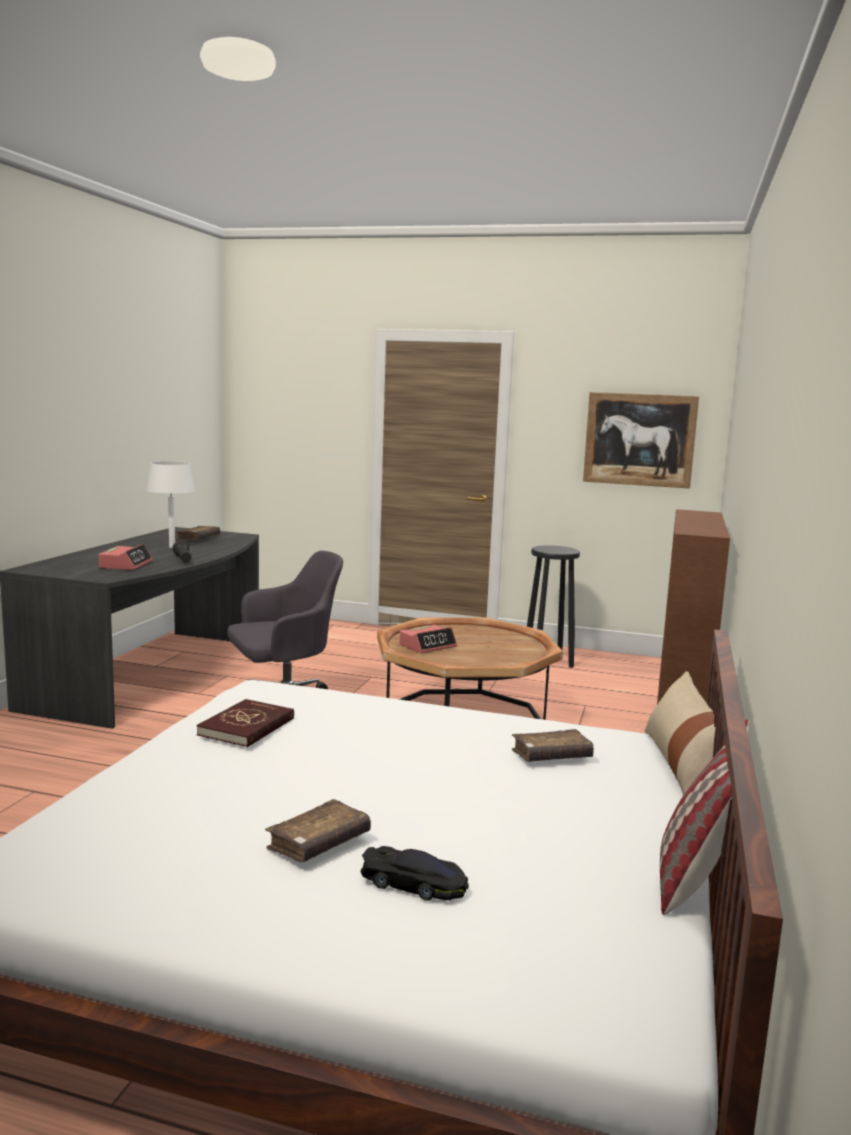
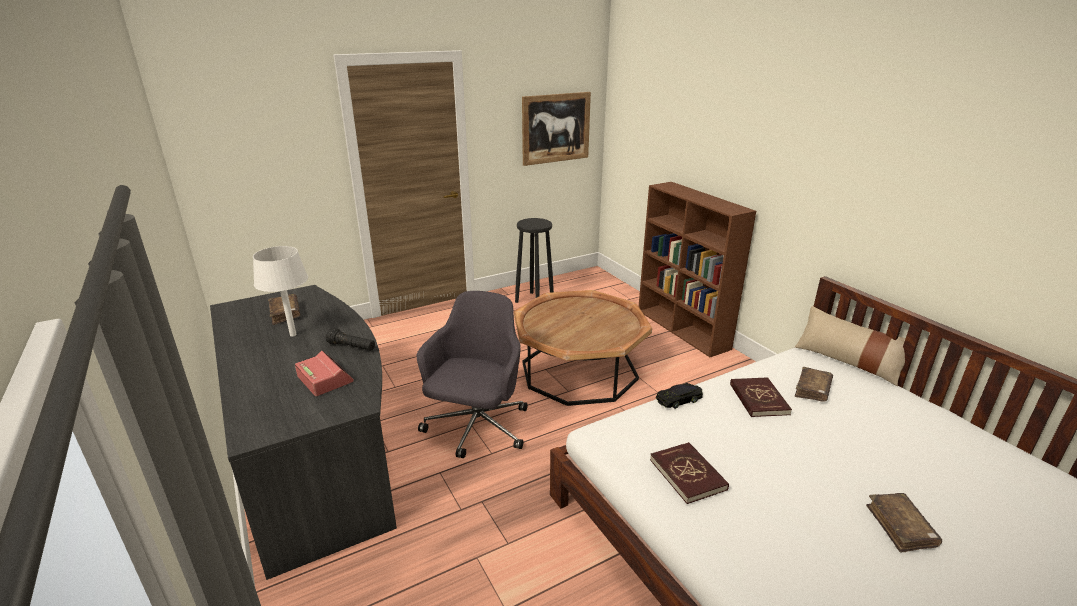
camera: 45 degrees left, 15 degrees up
(414, 883) = (964, 515): black toy car -> black toy car (679, 399)
(427, 646) = (564, 334): alarm clock -> none
(463, 733) = (758, 399): none -> red book
(695, 878) = (980, 427): pillow -> none

